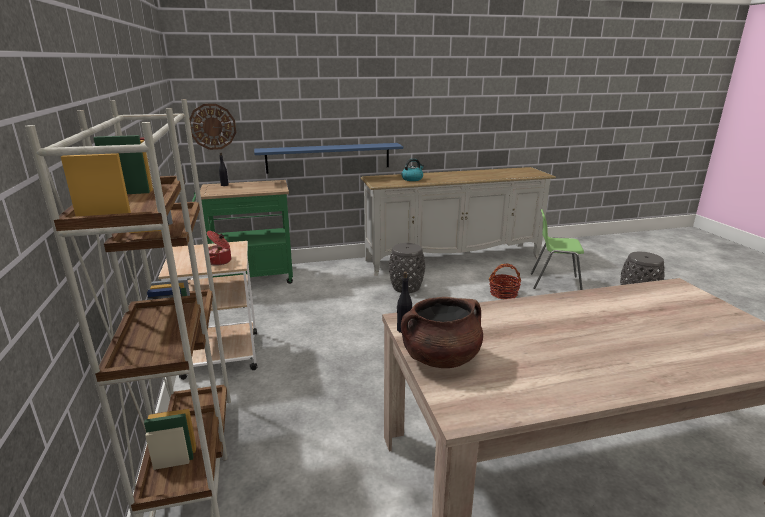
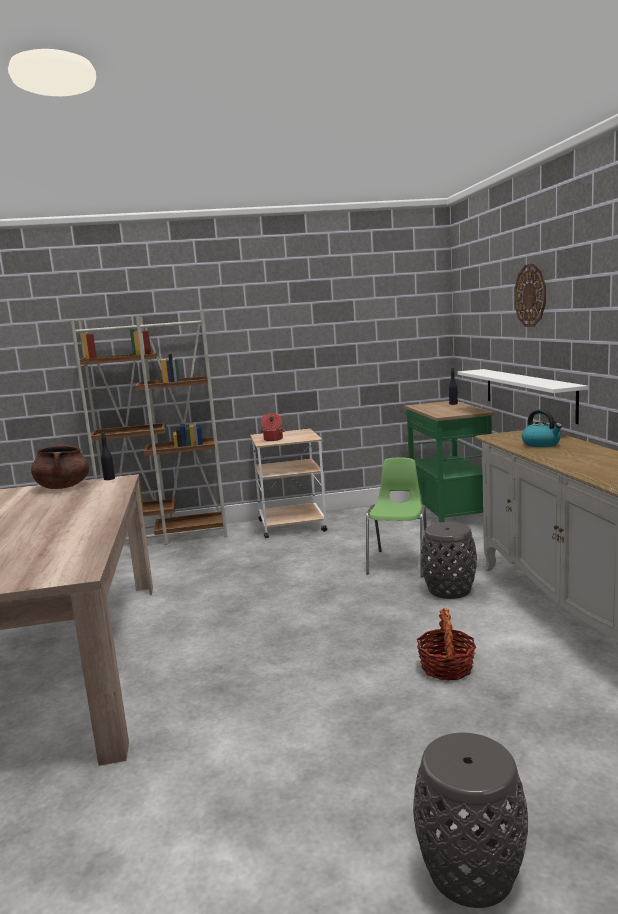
camera: 95 degrees right, 10 degrees down
(212, 126) = (465, 341): wall clock -> wall clock (530, 295)
(328, 158) = (527, 393): blue shelf -> white shelf
(554, 283) = (523, 738): green chair -> green chair (399, 563)

